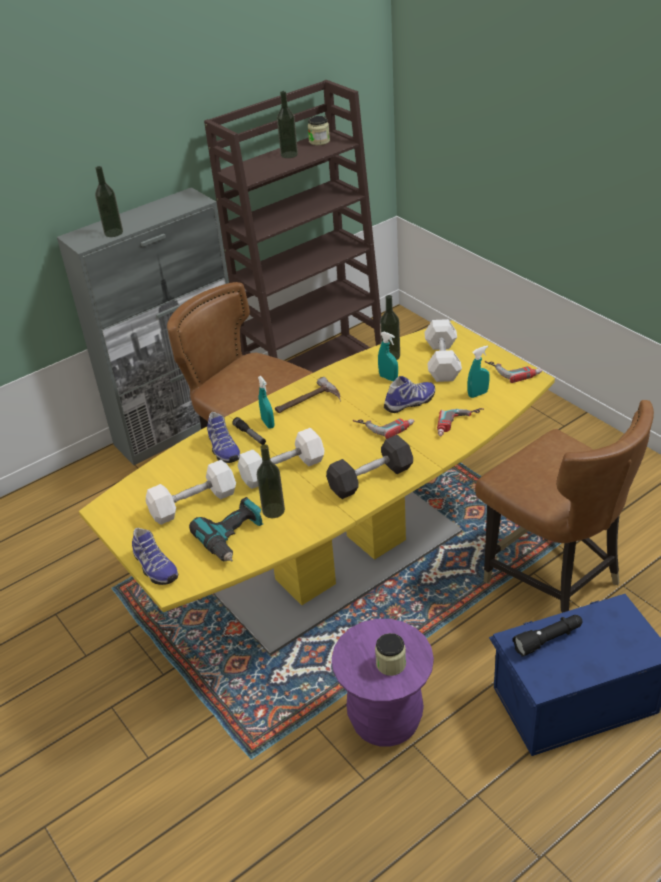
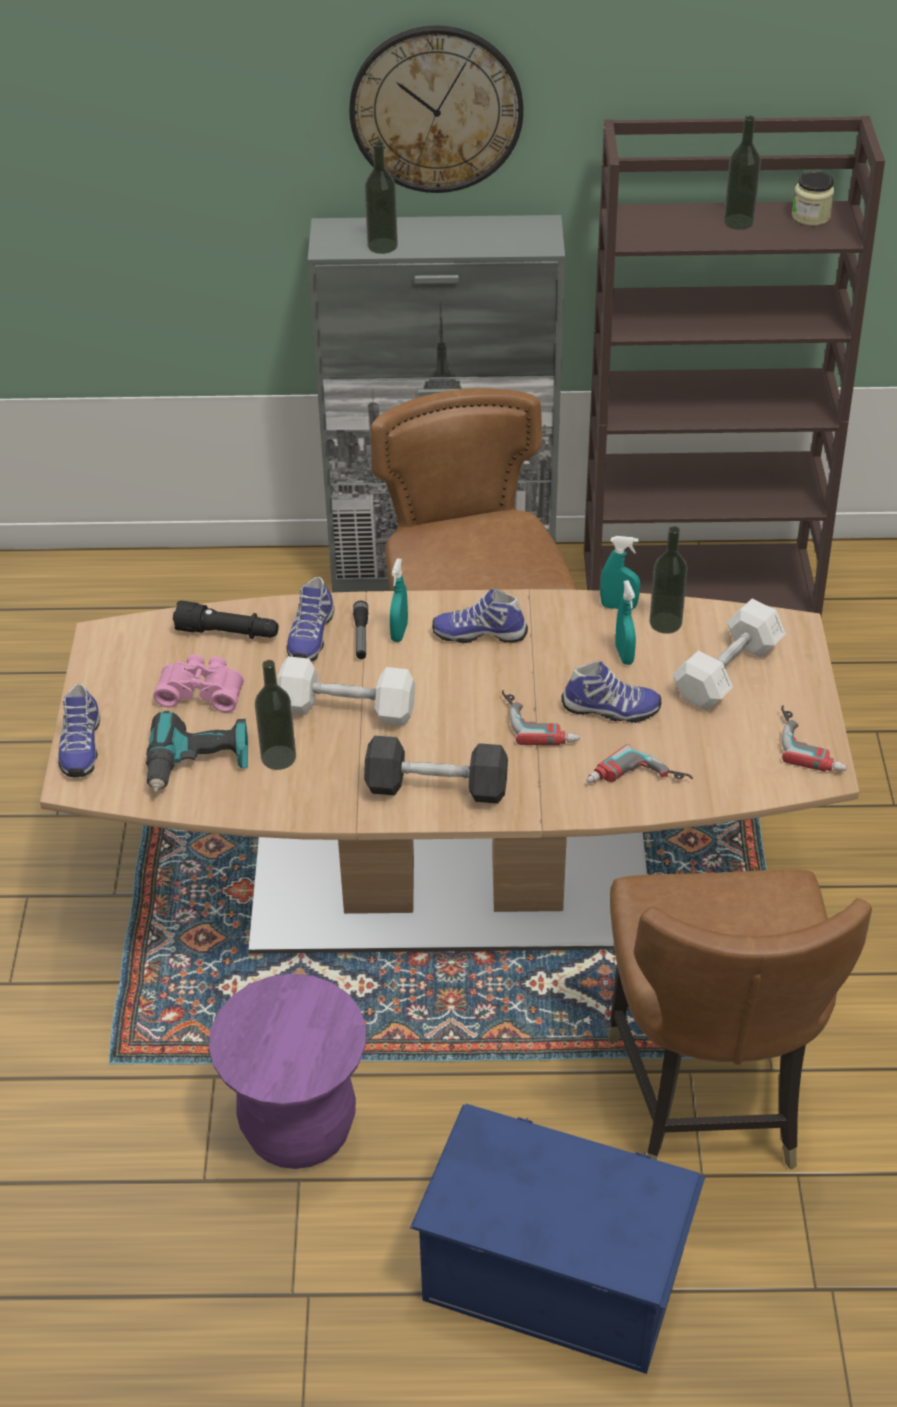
camera: 35 degrees right, 5 degrees up
(111, 144) = (436, 109): none -> wall clock
(193, 503) = (202, 691): white dumbbell -> pink binoculars
(309, 403) = (480, 633): hammer -> shoe
(342, 562) = (453, 889): yellow dining table -> brown dining table
(391, 664) = (288, 1050): jar -> none
(478, 394) = (717, 751): turquoise spray bottle -> turquoise spray bottle (618, 606)
(548, 639) = (523, 1159): black flashlight -> black flashlight (228, 633)

